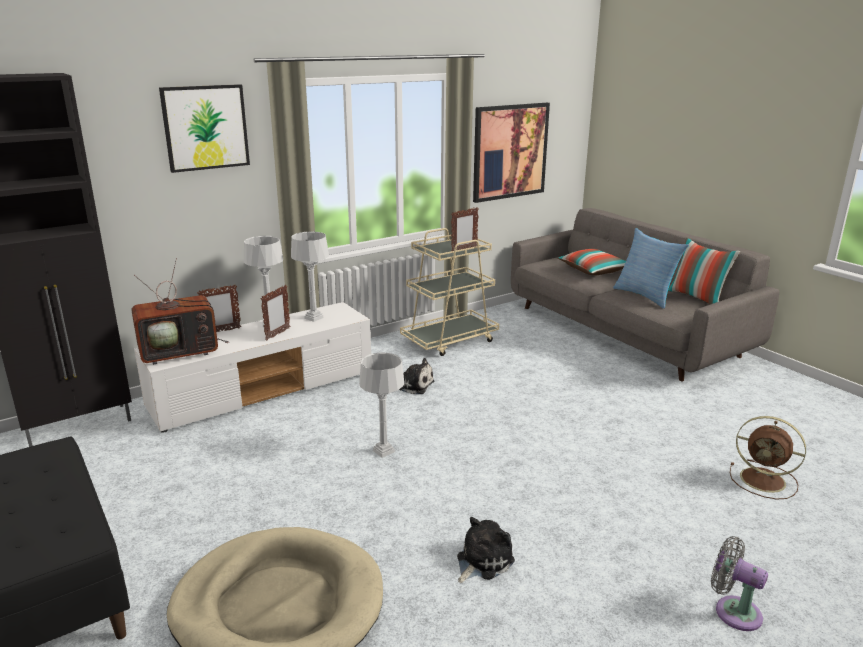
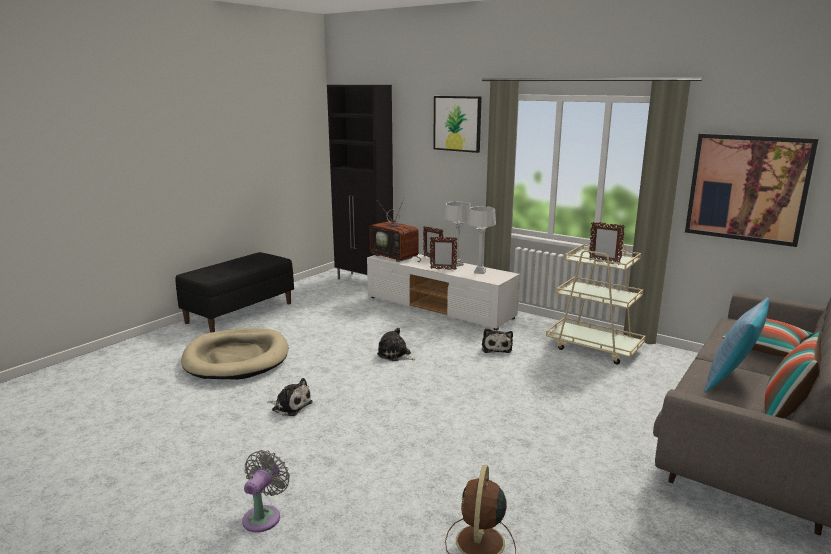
camera: 70 degrees right, 5 degrees down
(383, 451) = (395, 355): grey table lamp -> plush toy

